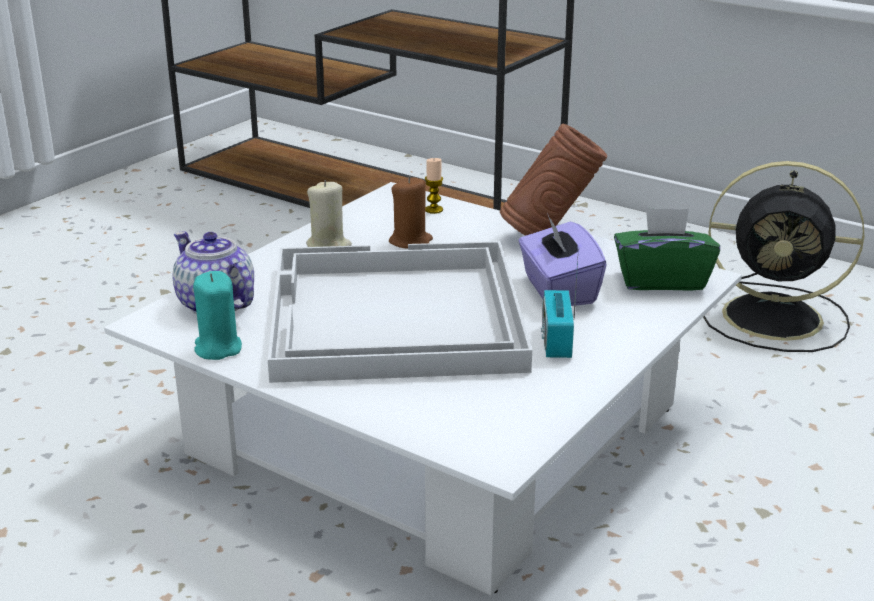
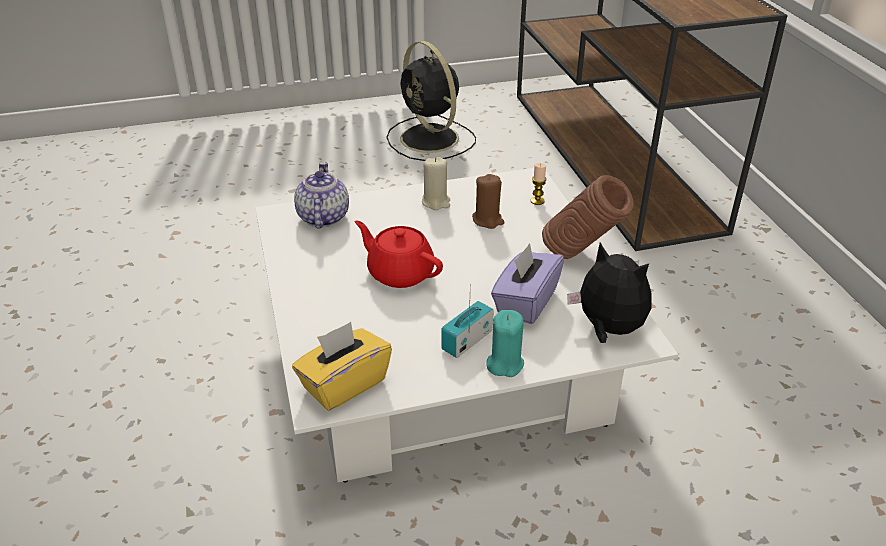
camera: 40 degrees right, 10 degrees up
(218, 348) = (285, 248): turquoise candle -> turquoise candle (504, 364)
(393, 317) = (400, 273): white tray -> red teapot
(498, 430) = (344, 384): none -> yellow tissue box
(661, 280) = (608, 329): green tissue box -> plush toy
(777, 318) = (797, 398): black fan -> black fan (431, 140)

